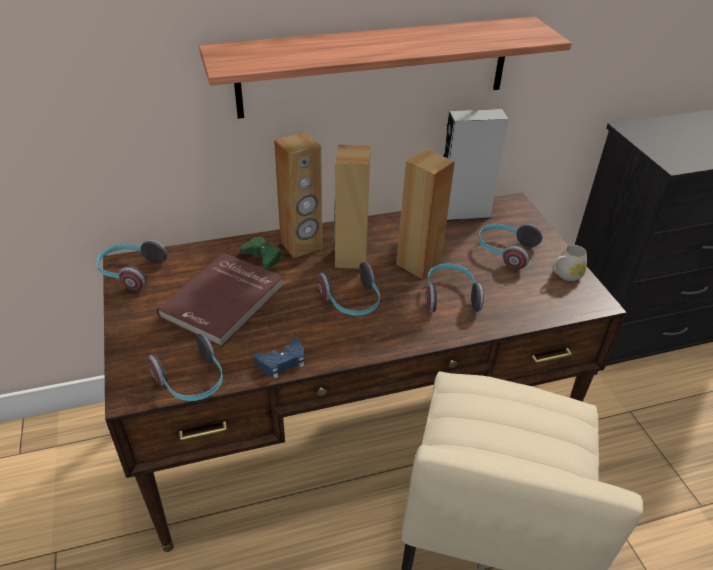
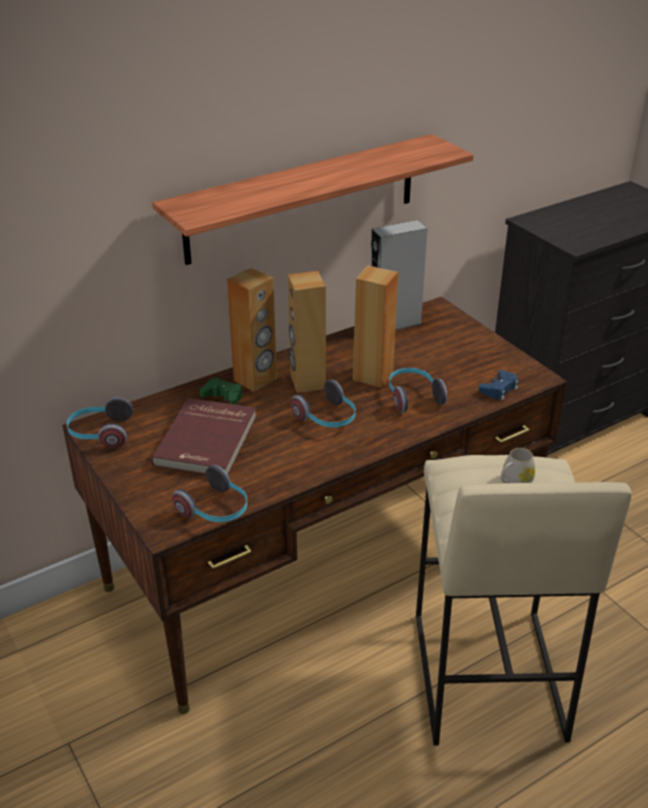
camera: 15 degrees left, 5 degrees down
(282, 362) = (289, 478): blue game controller -> blue game controller (499, 389)
(505, 251) = (446, 350): headphones -> none
(565, 275) = (506, 361): white mug -> white mug (514, 482)

